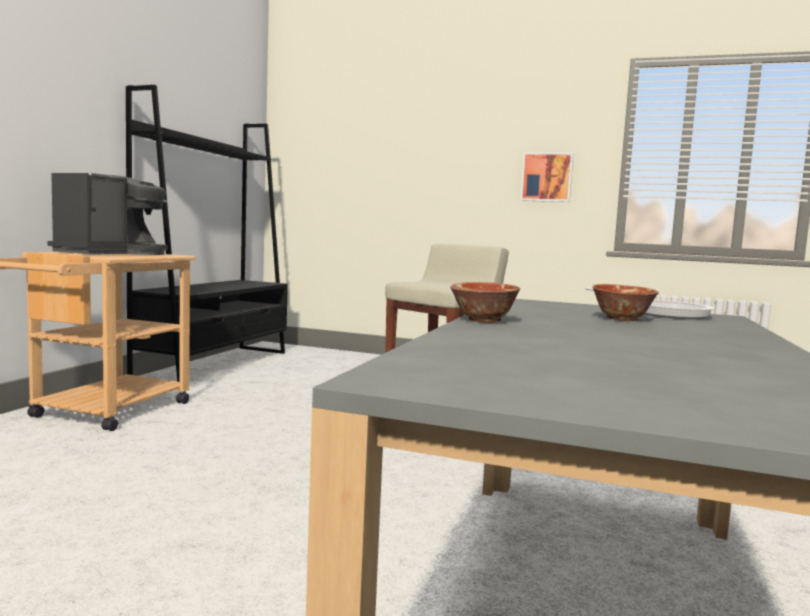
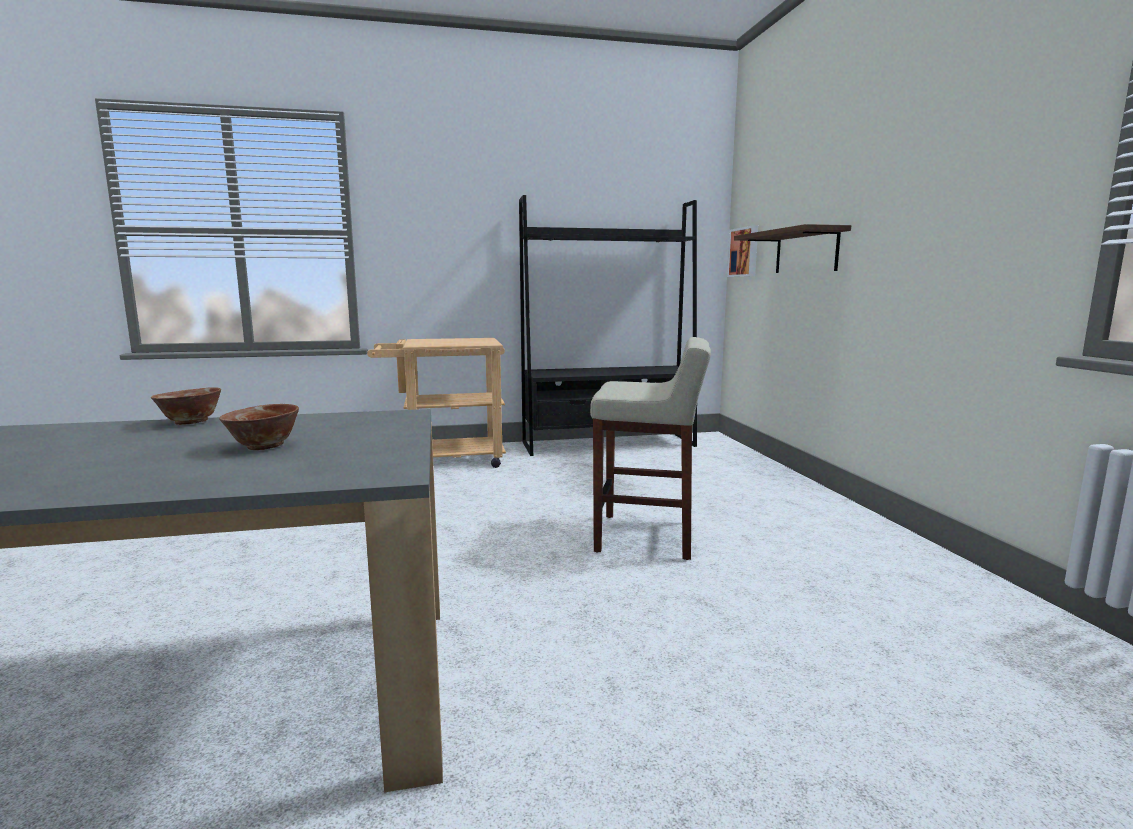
camera: 60 degrees right, 5 degrees up
(112, 253) = (453, 341): coffee machine -> none
(384, 182) = (806, 251): none -> shelf
(546, 177) = (982, 220): picture -> picture (744, 252)
(661, 313) = (368, 453): frying pan -> none

